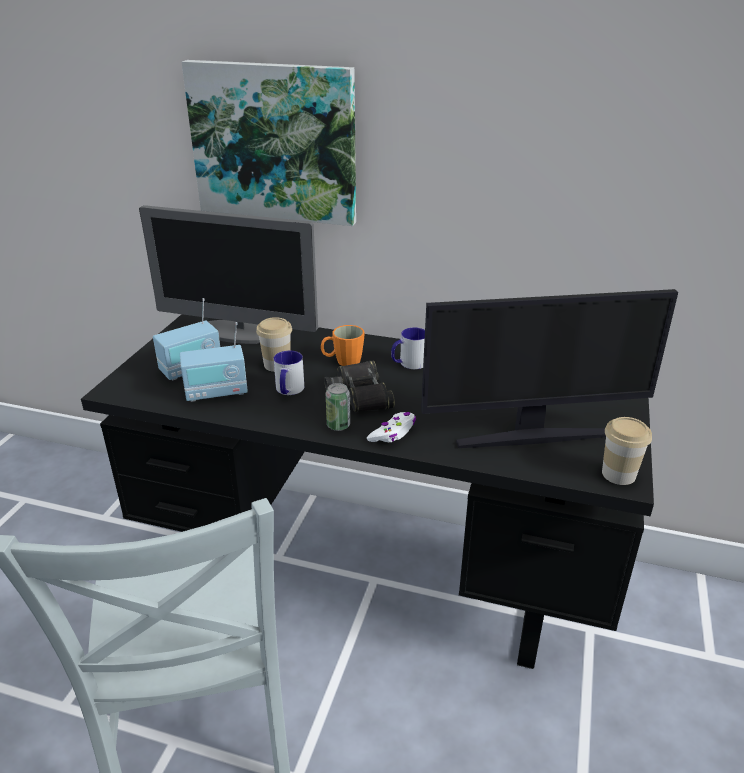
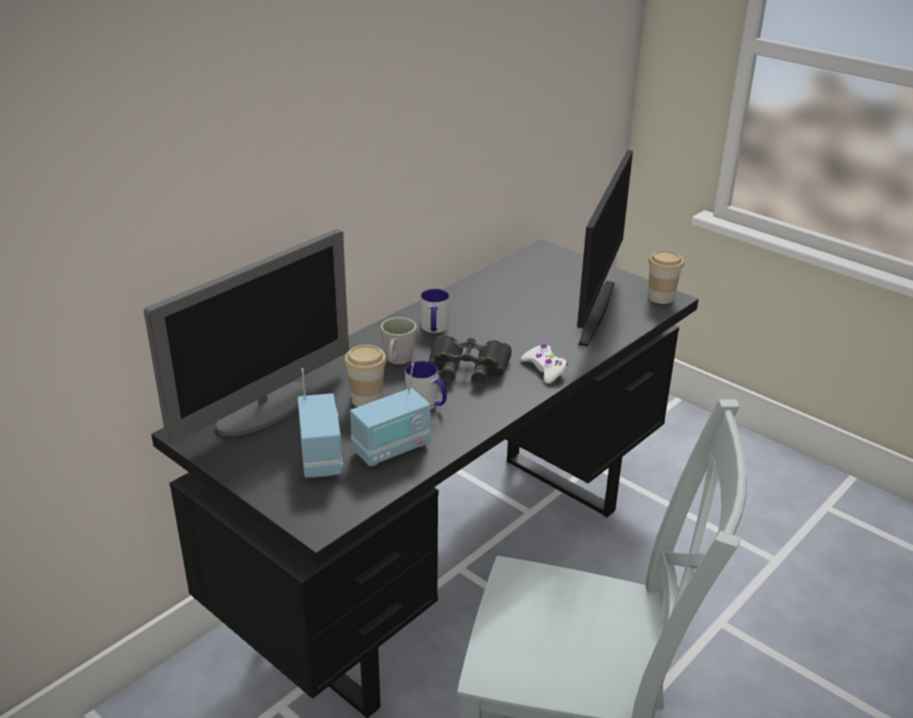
camera: 65 degrees left, 0 degrees up
(216, 393) = (392, 449): radio -> radio turned 45 degrees clockwise
(274, 142) = (239, 162): picture -> none
(338, 425) = (512, 392): can -> none
(343, 361) = (397, 361): orange mug -> grey mug

